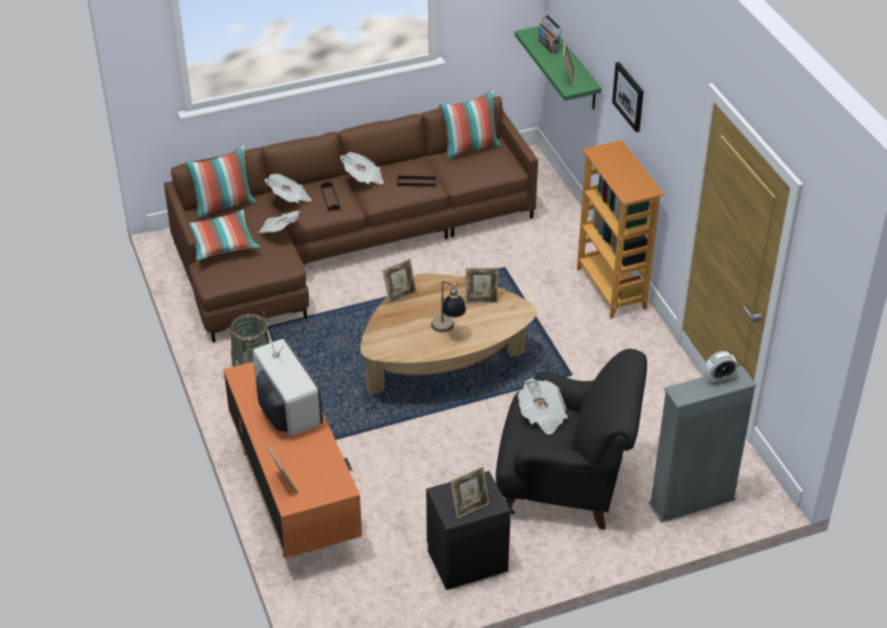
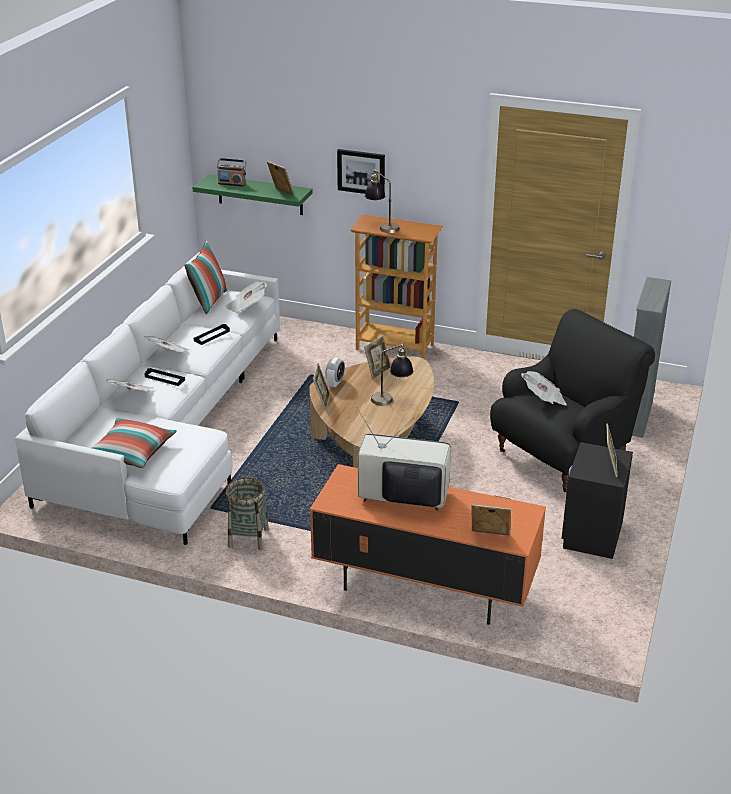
camera: 50 degrees left, 10 degrees down
(223, 205) = (83, 431): pillow -> none
(279, 231) = (162, 418): newspaper -> newspaper (246, 307)
(340, 243) = (170, 428): brown sofa -> white sofa
(612, 162) = (382, 226): none -> table lamp
(719, 379) = (651, 288): alarm clock -> alarm clock (335, 383)

